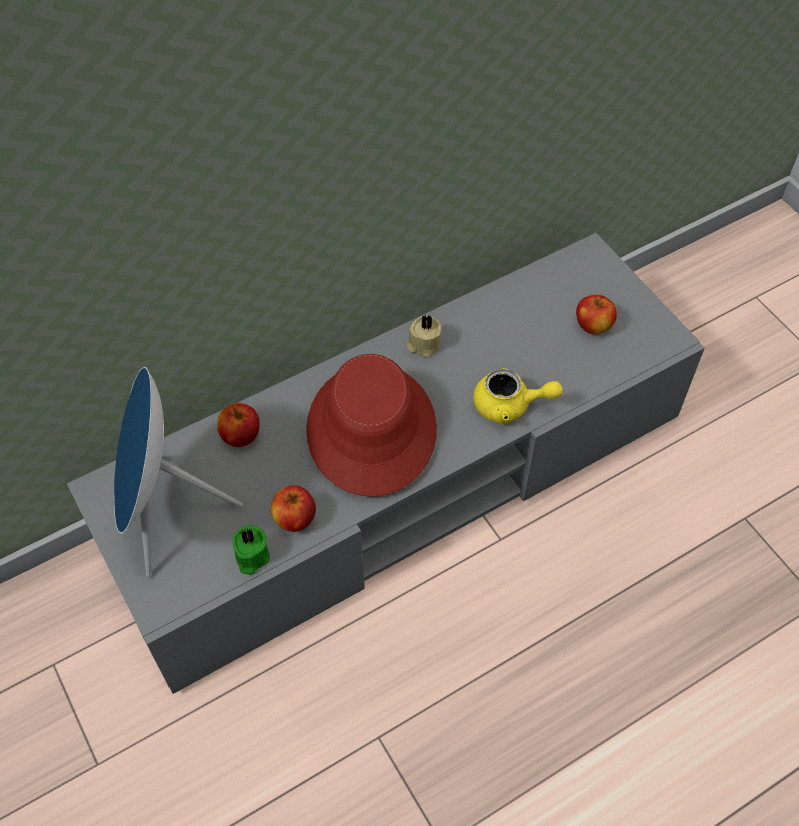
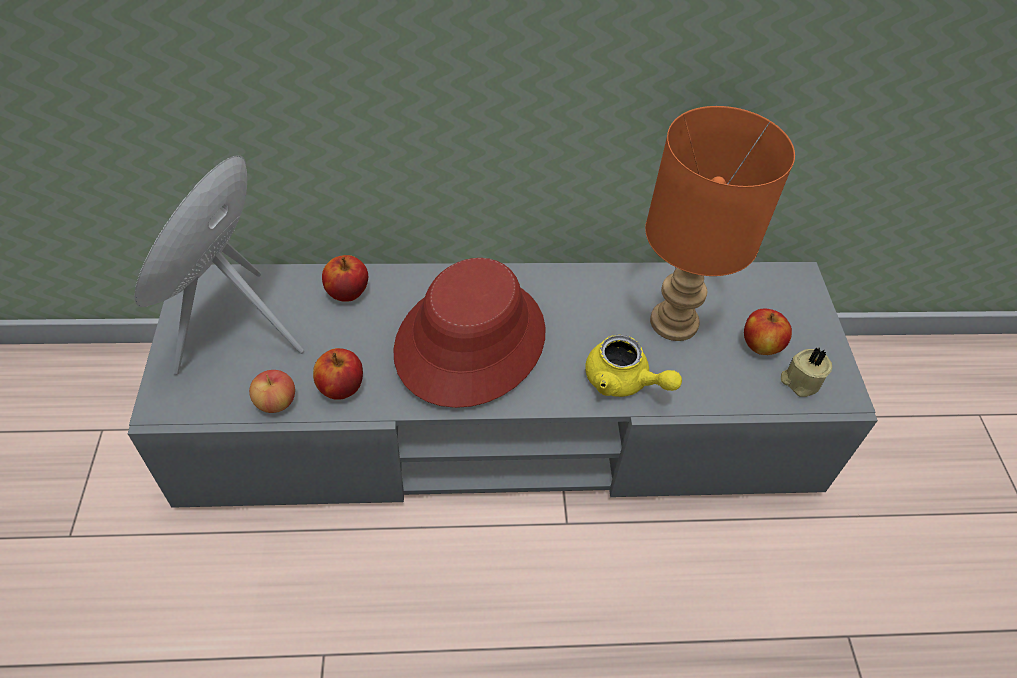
camera: 25 degrees right, 5 degrees down
(251, 557) = (276, 402): green candle -> apple
(423, 344) = (573, 288): beige candle -> beige candle (800, 381)
(520, 336) = (676, 322): none -> orange table lamp

